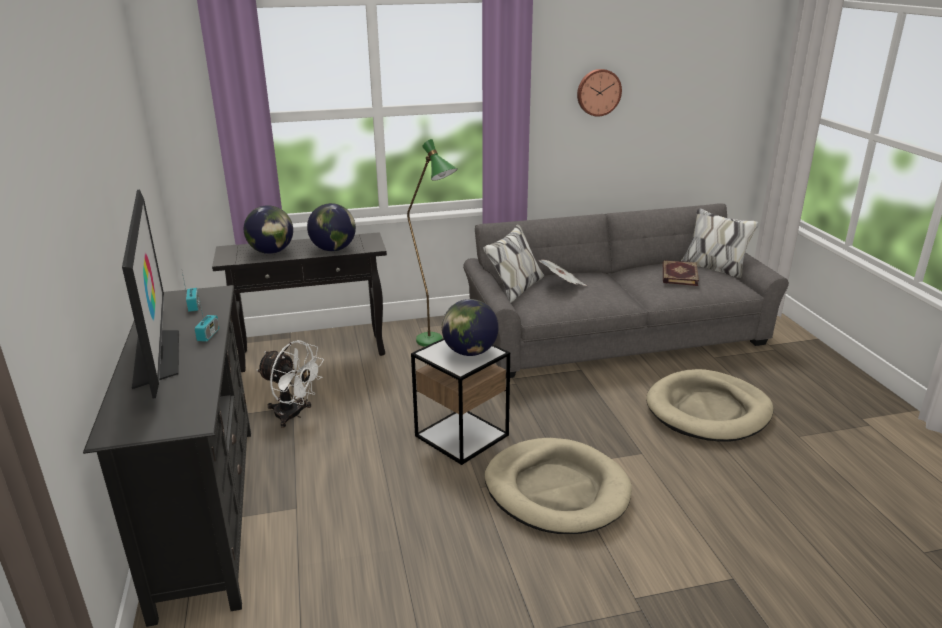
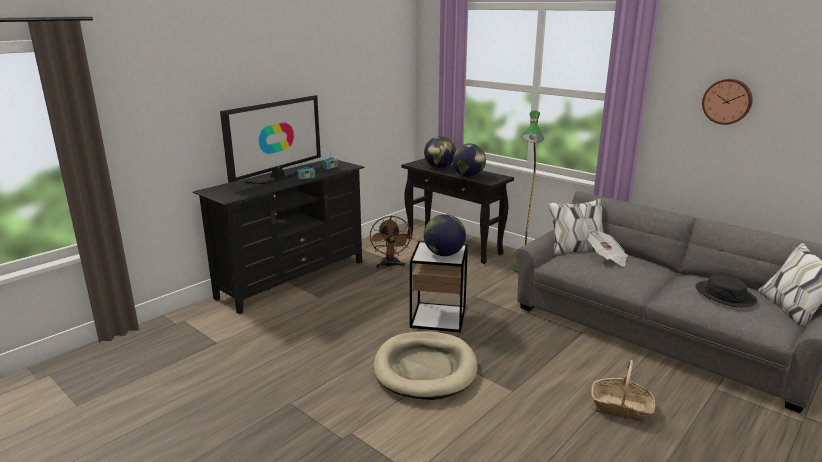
camera: 55 degrees right, 5 degrees down
(294, 415) = (390, 265): white fan -> brown fan
(678, 275) = (725, 295): book -> black hat
(708, 410) = (621, 407): beige dog bed -> basket

